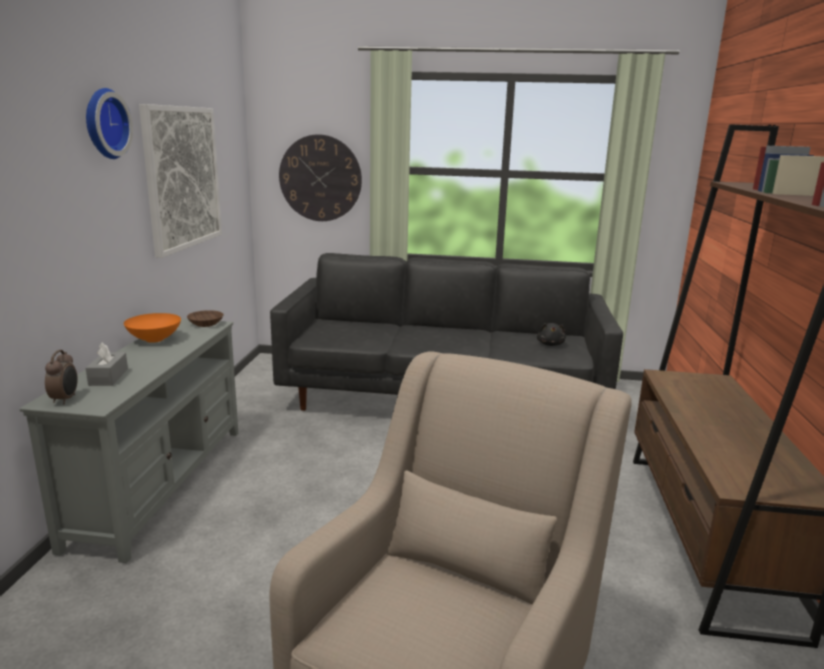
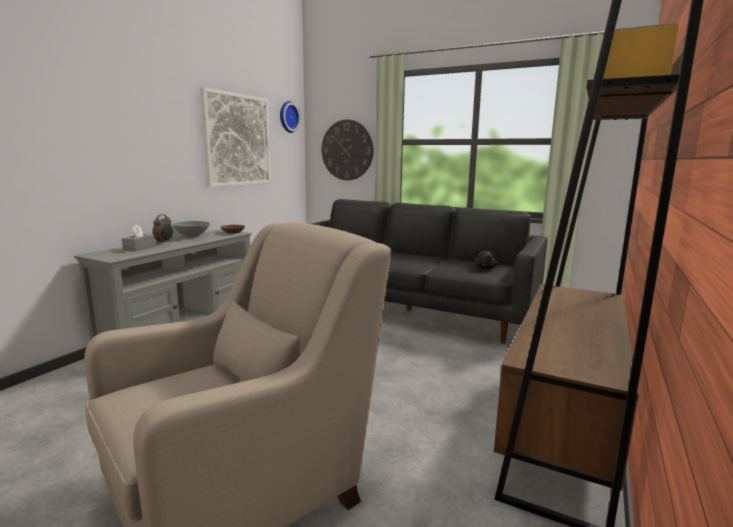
camera: 20 degrees right, 5 degrees down
(65, 399) = (101, 254): alarm clock -> alarm clock (164, 243)
(103, 124) = (167, 95): wall clock -> wall clock (287, 117)
(154, 339) = (192, 236): orange bowl -> grey bowl

